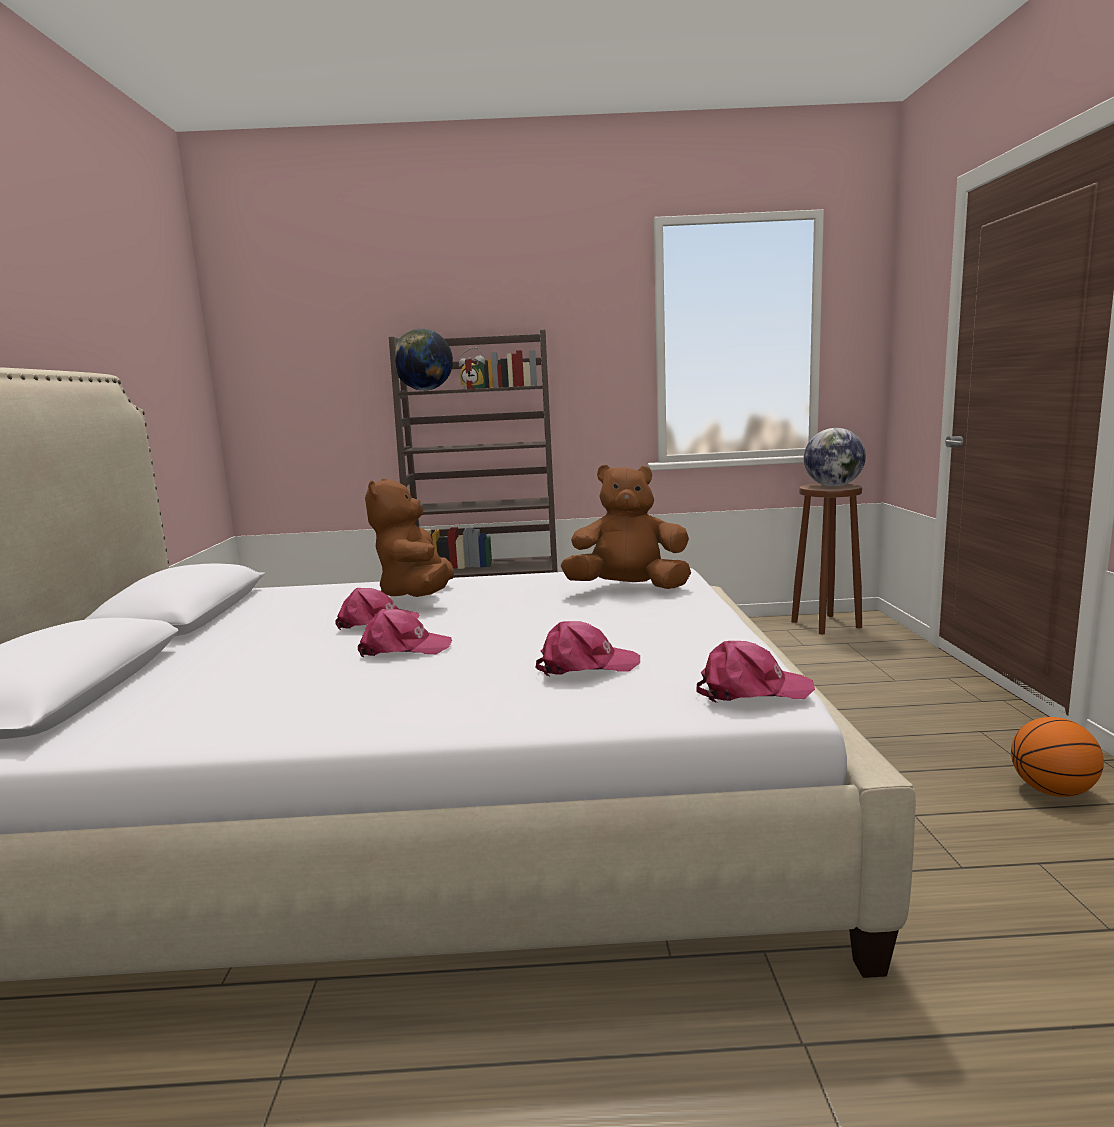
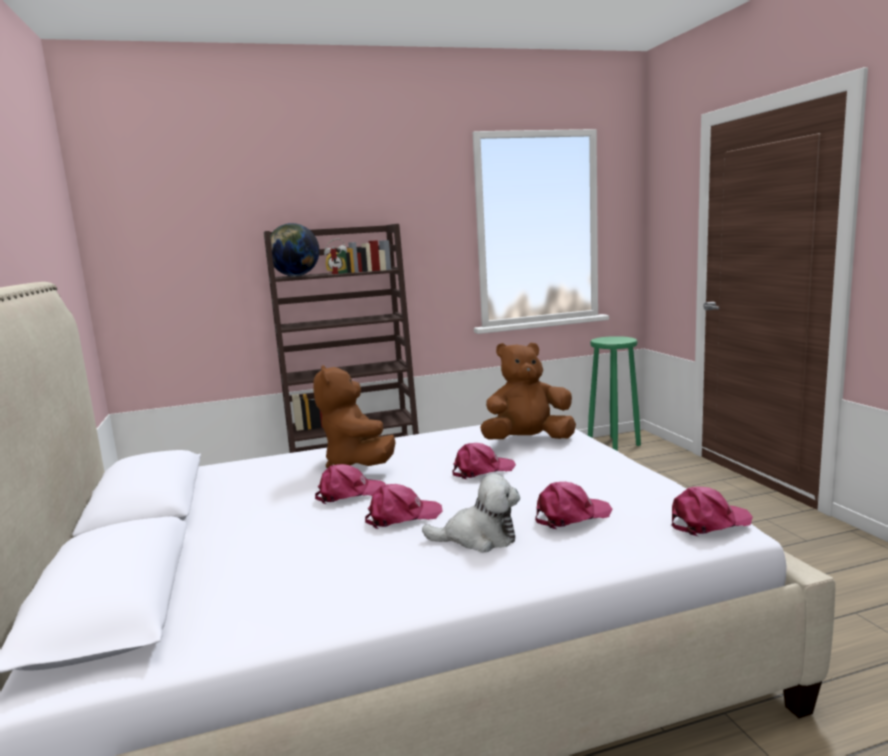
camera: 15 degrees left, 0 degrees up
(460, 678) = (478, 538): none -> plush toy
(542, 613) = (482, 470): none -> pink cap
(826, 624) = (614, 445): brown stool -> green stool
(833, 486) = (616, 339): globe -> none
(1052, 791) = (834, 558): basketball -> none

